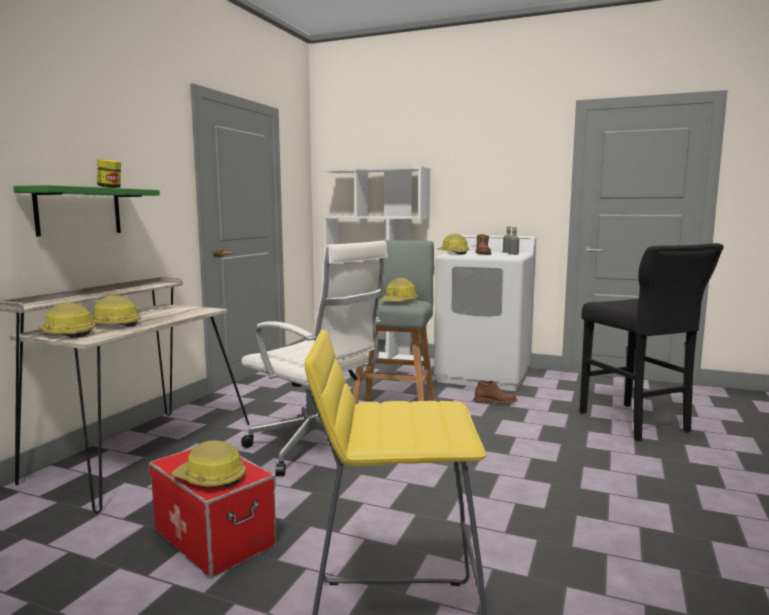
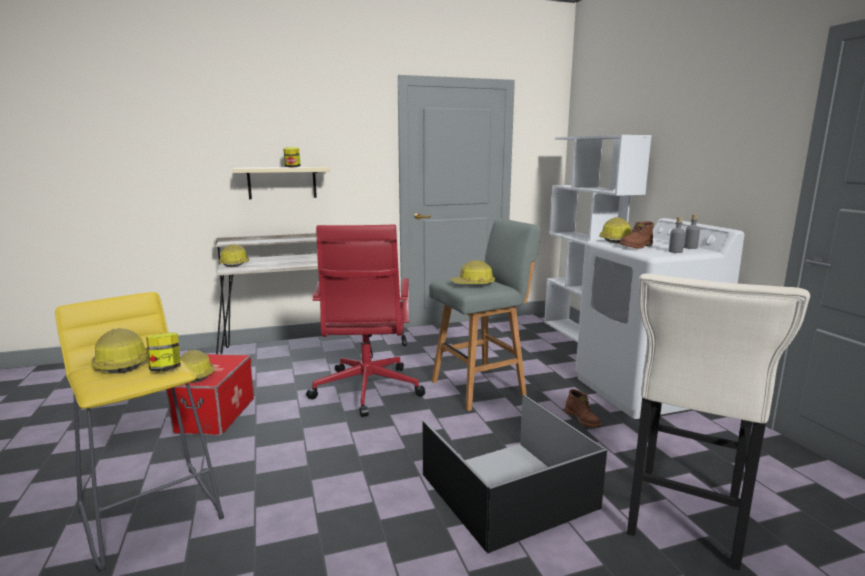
camera: 50 degrees right, 5 degrees up
(79, 211) = (282, 182): green shelf -> beige shelf
(113, 325) = (268, 262): hard hat -> hard hat (121, 363)
(316, 448) = (366, 391): white office chair -> red office chair
(439, 406) = (166, 369): none -> jar
(555, 453) = (509, 490): none -> black storage box
(636, 424) = (684, 519): black stool -> beige stool

